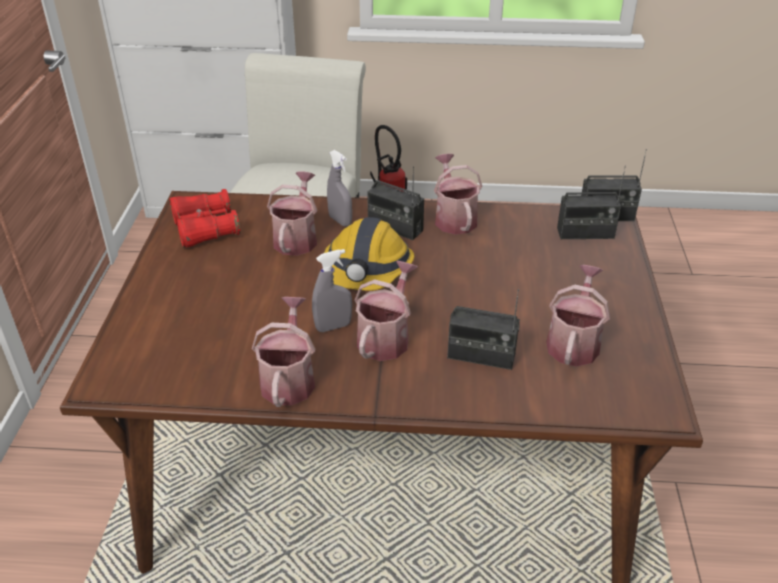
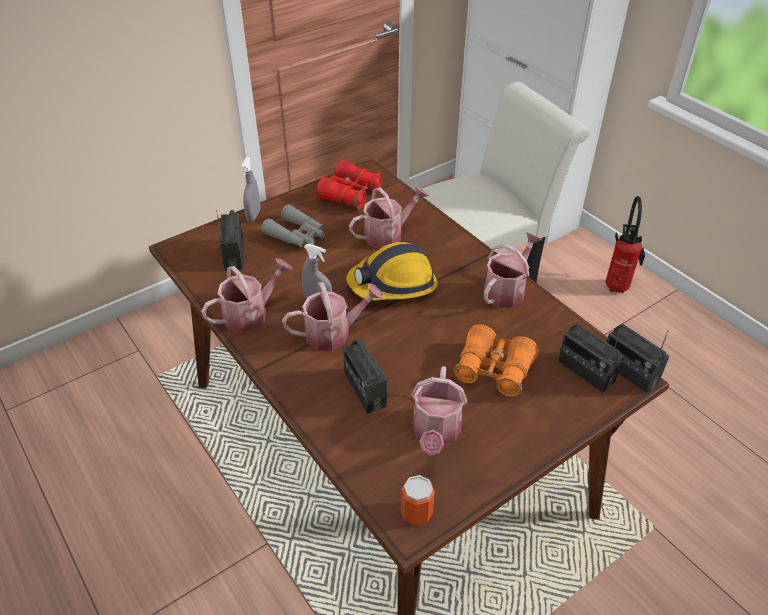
camera: 50 degrees right, 5 degrees up
(215, 290) = (297, 235): none -> grey binoculars
(340, 221) = (431, 241): grey spray bottle -> grey spray bottle (253, 215)
(395, 227) = (457, 269): radio -> radio (233, 254)
(535, 274) = (493, 370): none -> orange binoculars
(574, 342) = (435, 433): watering can -> watering can turned 120 degrees clockwise
(652, 400) = (416, 513): none -> can

